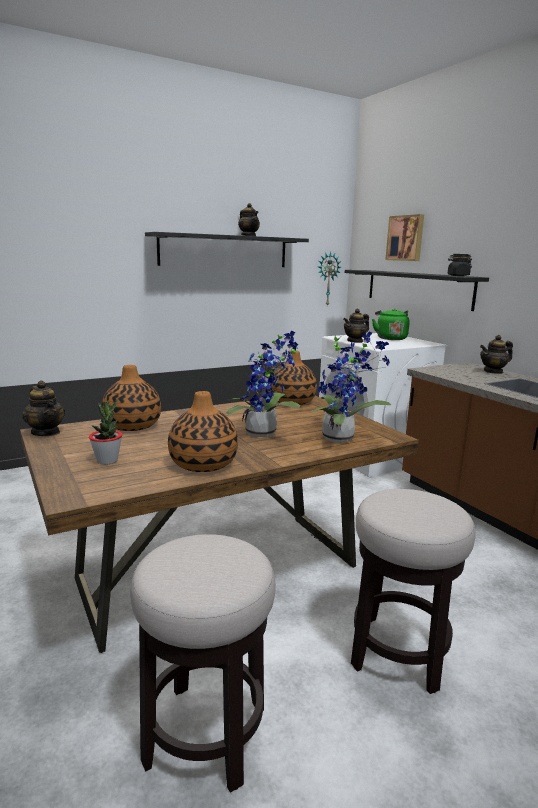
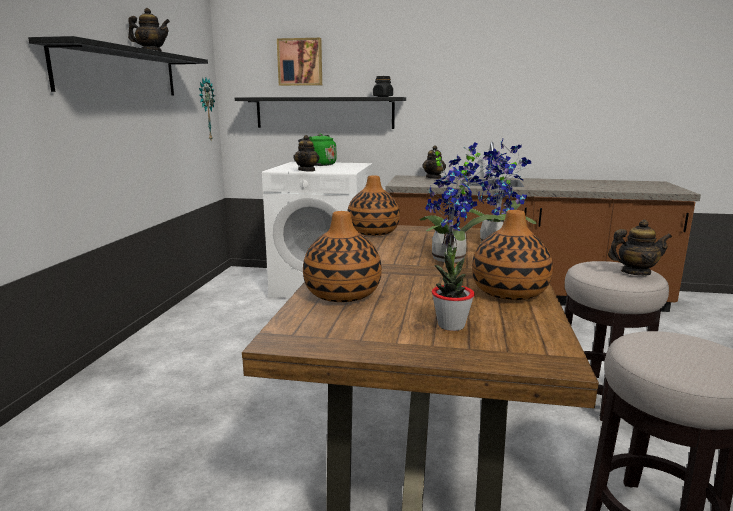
camera: 50 degrees left, 0 degrees up
(46, 432) = (290, 338): teapot -> teapot (635, 272)

